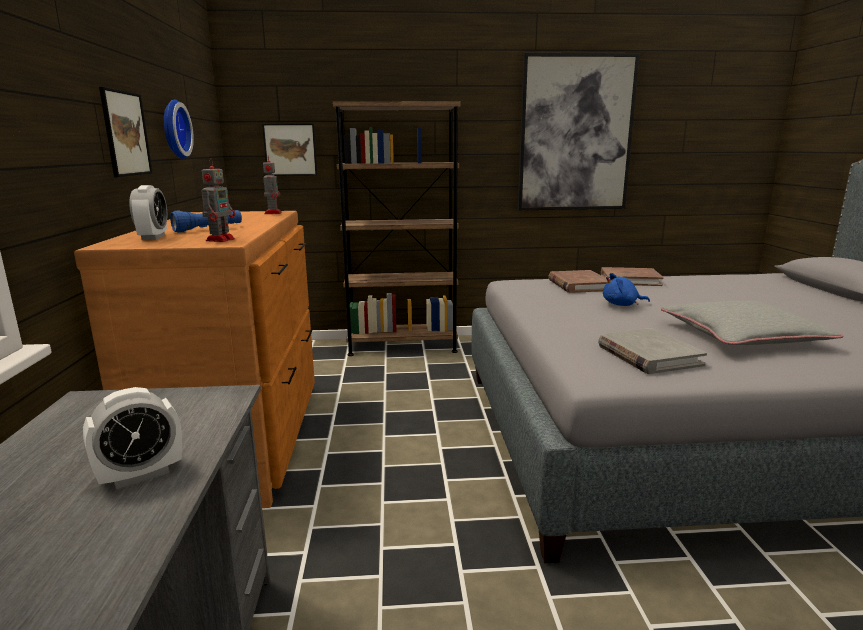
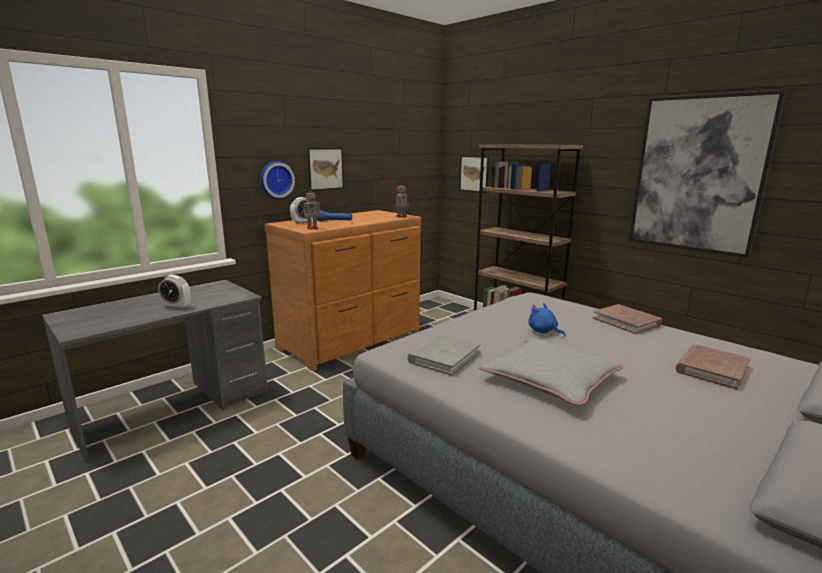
camera: 50 degrees right, 0 degrees up
(173, 129) = (376, 163): wall clock -> wall clock (276, 180)
(578, 285) = (562, 310): brown book -> brown book (711, 369)

